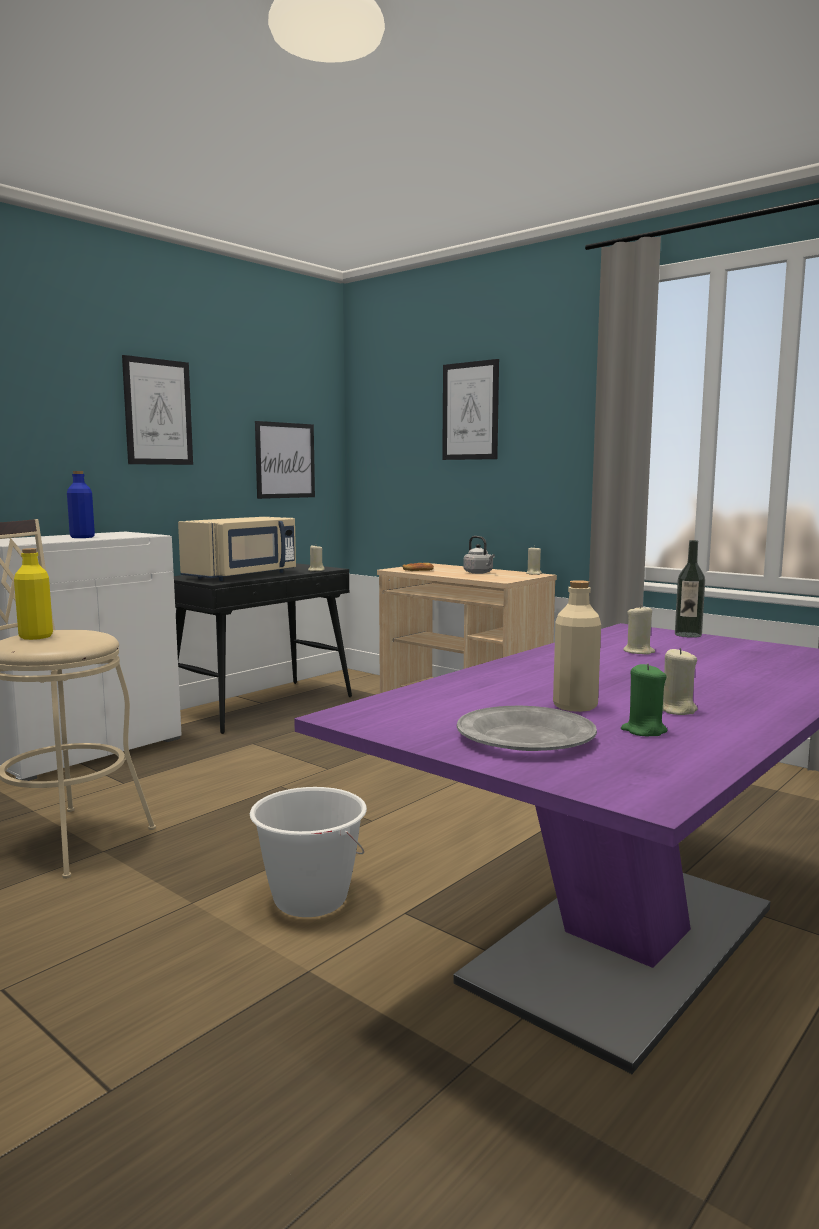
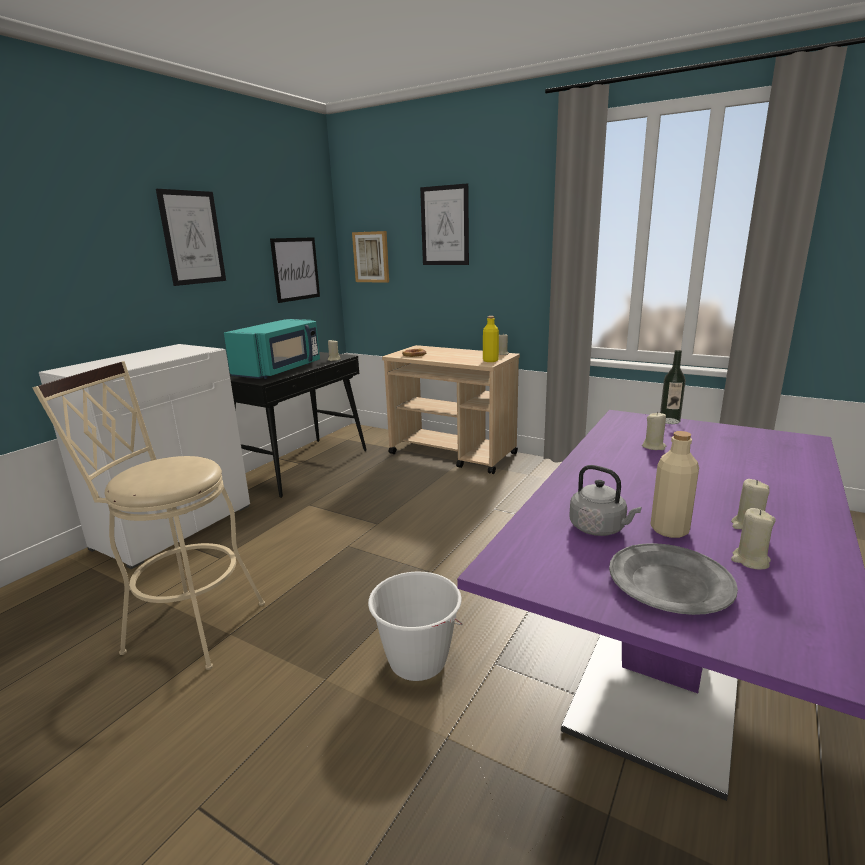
camera: 10 degrees left, 10 degrees up
(36, 637) = (148, 474): yellow bottle -> yellow bottle (490, 360)
(82, 537) = (149, 358): blue bottle -> none
(243, 575) = (280, 370): beige microwave -> turquoise microwave
(383, 451) = (371, 257): none -> picture
(479, 573) = (462, 355): grey kettle -> grey kettle (599, 528)
(643, 731) = (750, 560): green candle -> beige candle

